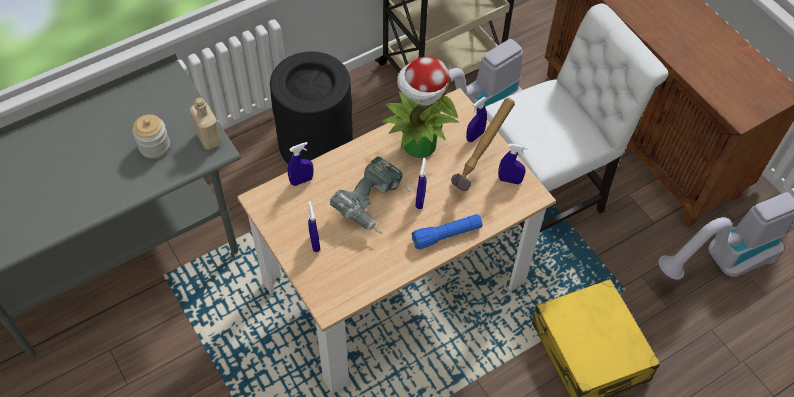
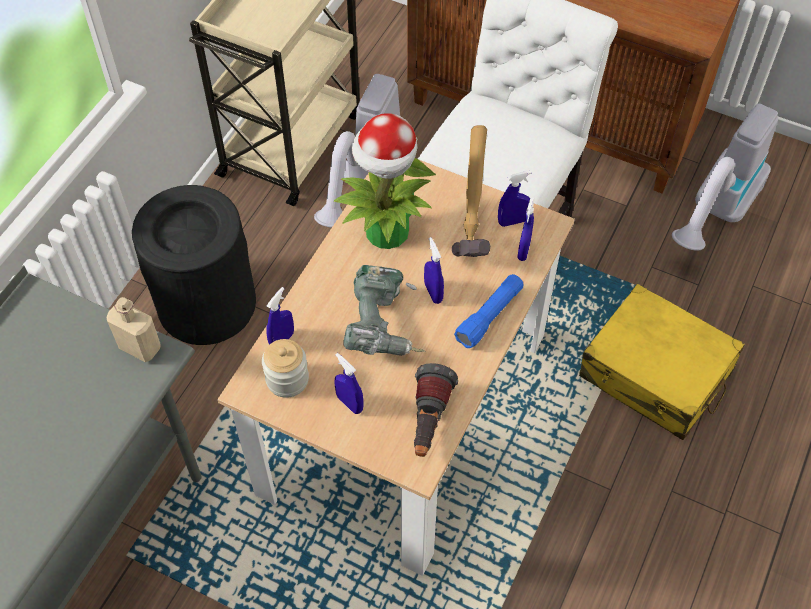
camera: 30 degrees left, 0 degrees up
(154, 146) = (77, 392): jar -> jar (287, 379)
(356, 282) = (429, 421): none -> flashlight
(475, 136) = (441, 192): blue spray bottle -> blue spray bottle (523, 250)

